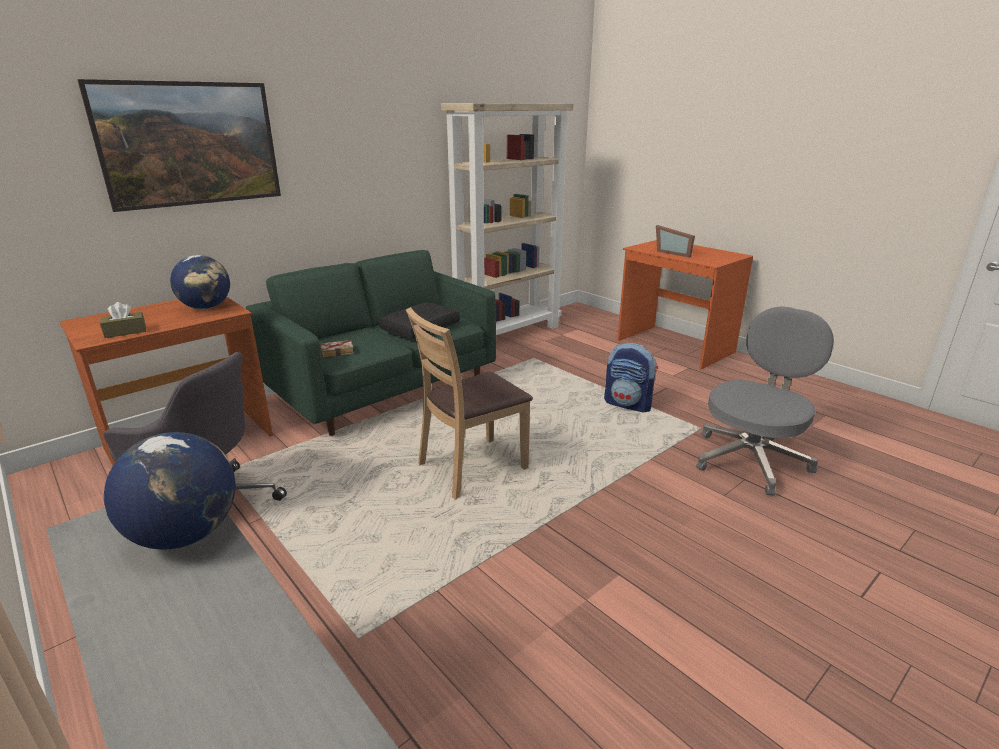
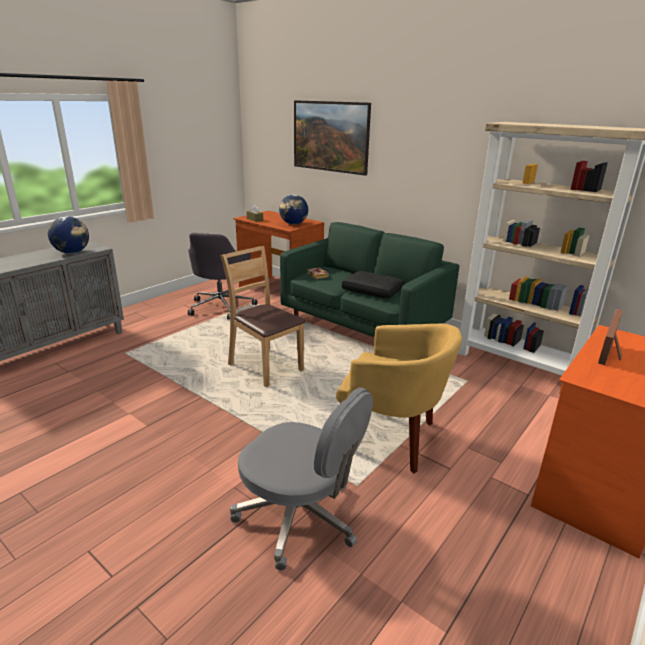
camera: 80 degrees right, 0 degrees up
(628, 404) = (392, 438): backpack -> yellow armchair

